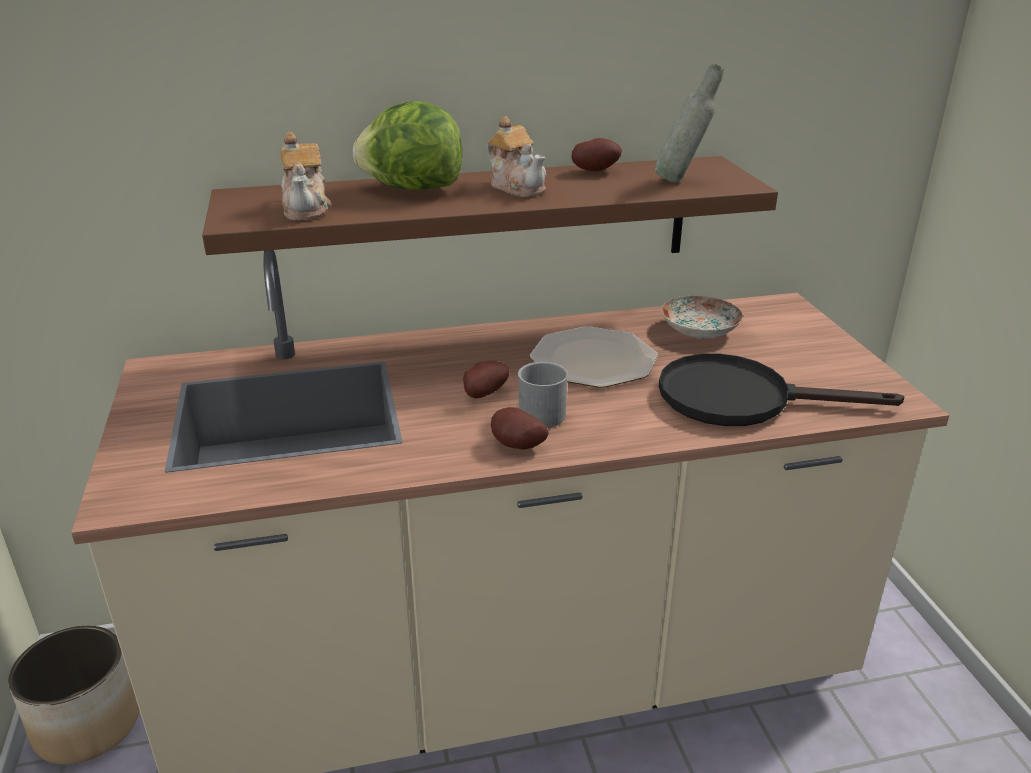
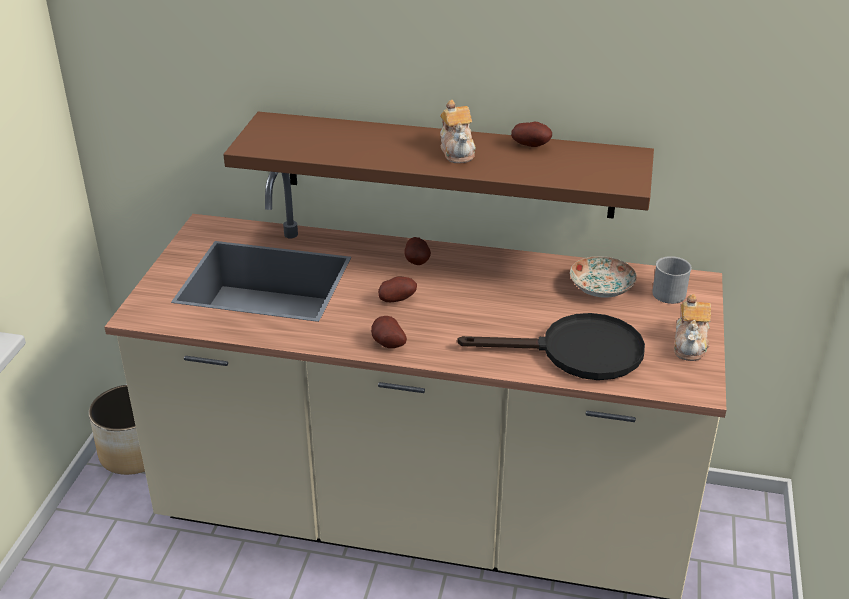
camera: 25 degrees right, 5 degrees up
(306, 208) = (301, 143): teapot -> teapot (690, 345)
(412, 189) = (384, 138): lettuce -> none
(473, 350) = (417, 262): none -> potato
(542, 411) = (426, 323): grey mug -> grey mug (671, 291)
(593, 359) = (497, 292): plate -> none
(682, 181) = (586, 171): grey bottle -> none
(742, 398) = (576, 353): black frying pan -> black frying pan turned 150 degrees clockwise

